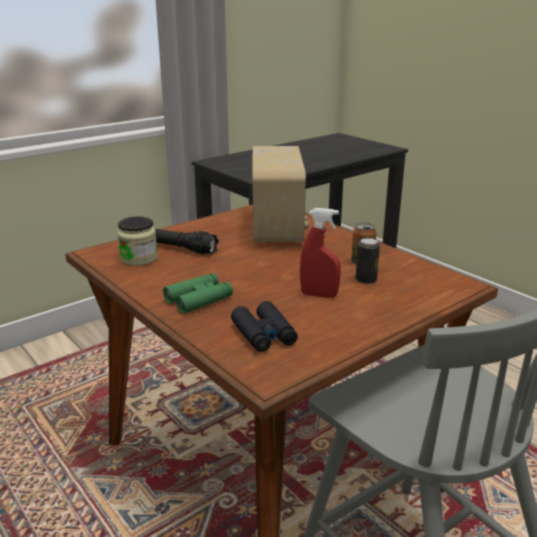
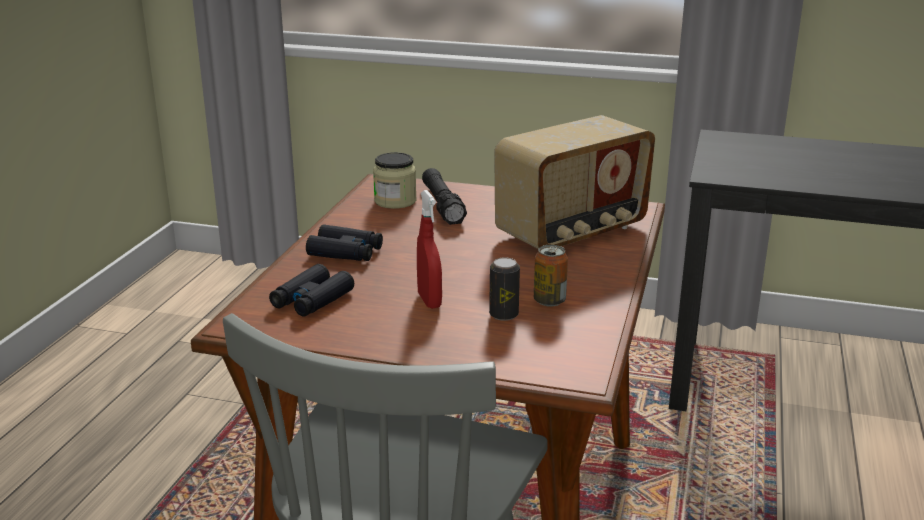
camera: 55 degrees right, 0 degrees up
(199, 299) = (345, 252): green binoculars -> black binoculars

